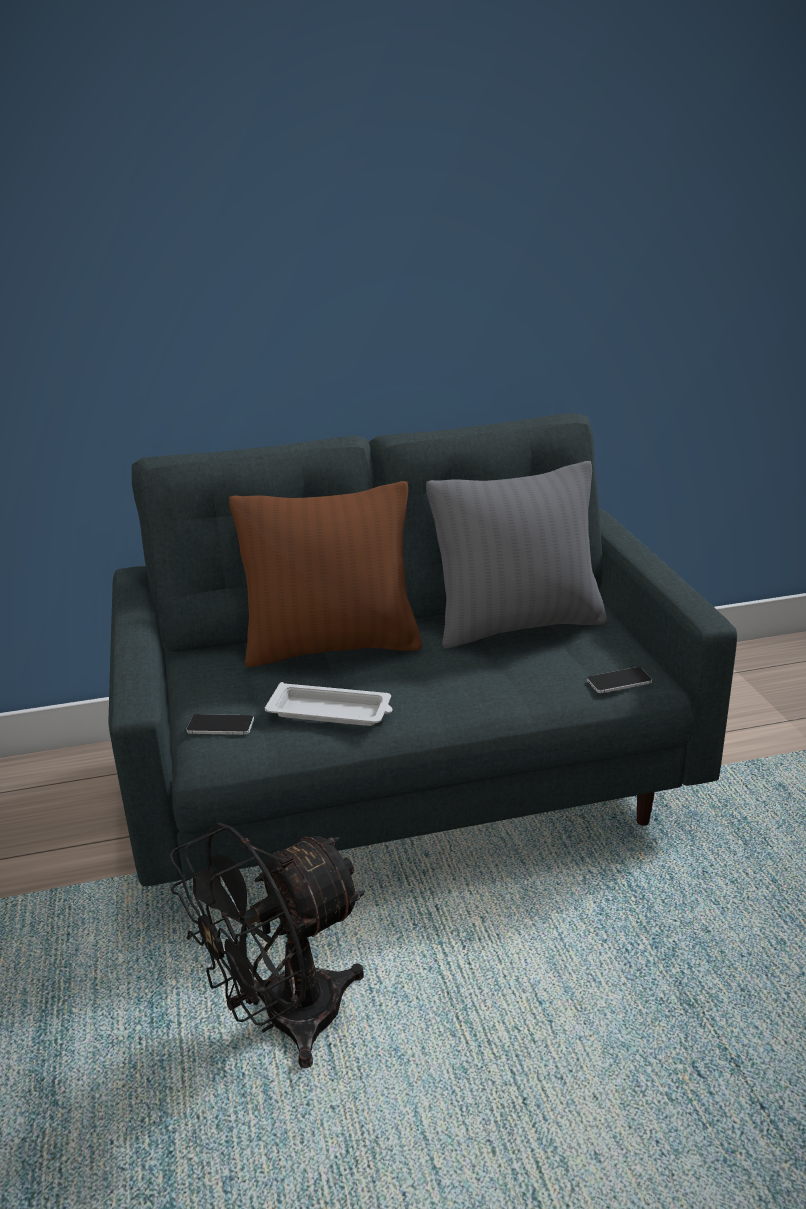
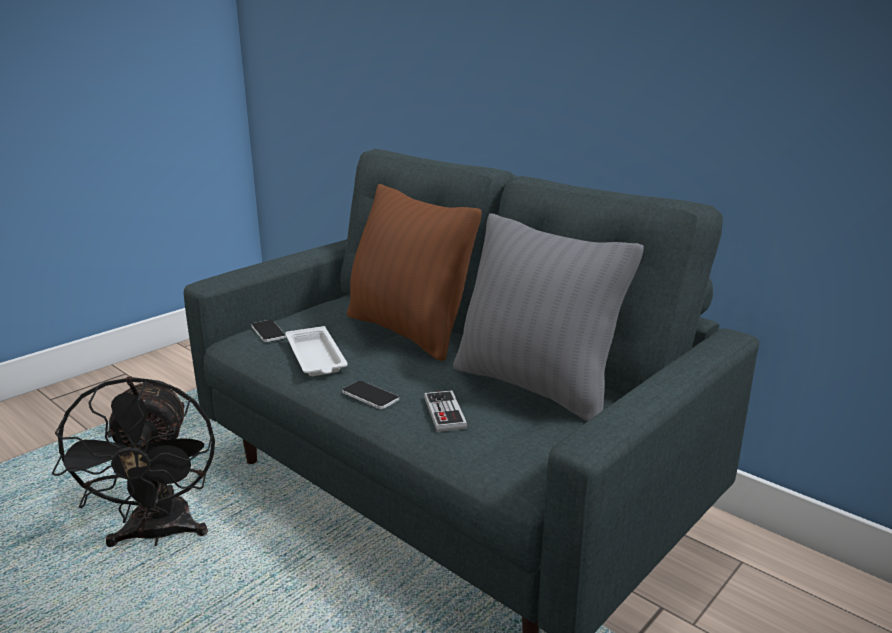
camera: 55 degrees right, 5 degrees down
(283, 1020) = (159, 535): black fan -> black fan turned 120 degrees counterclockwise
(522, 678) = (444, 413): none -> game controller
(619, 681) = (495, 461): phone -> phone (370, 396)

